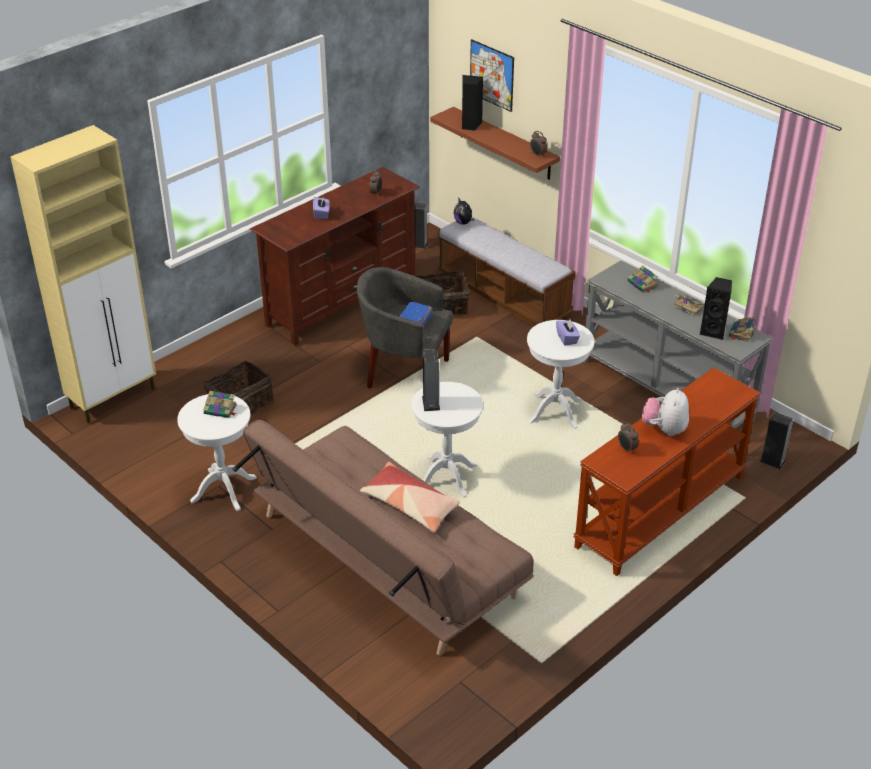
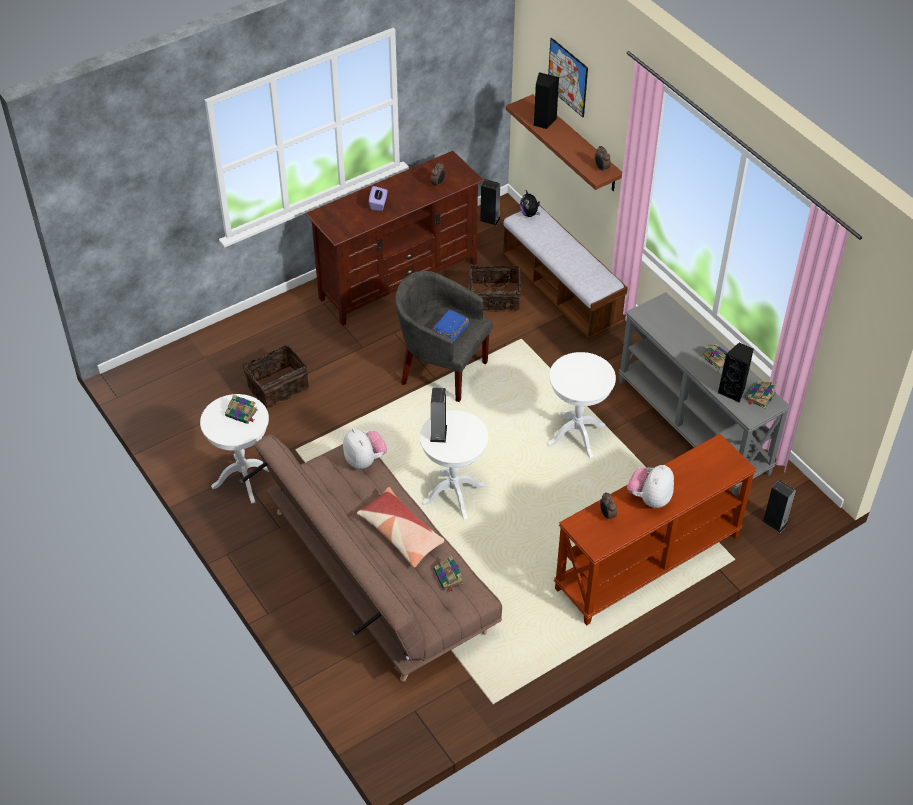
camera: 10 degrees right, 10 degrees up
(114, 398) = (161, 363): beige cabinet -> none
(355, 445) = (364, 460): none -> plush toy
(567, 338) = (589, 376): purple tissue box -> none
(643, 284) = (679, 325): book -> book (449, 577)

